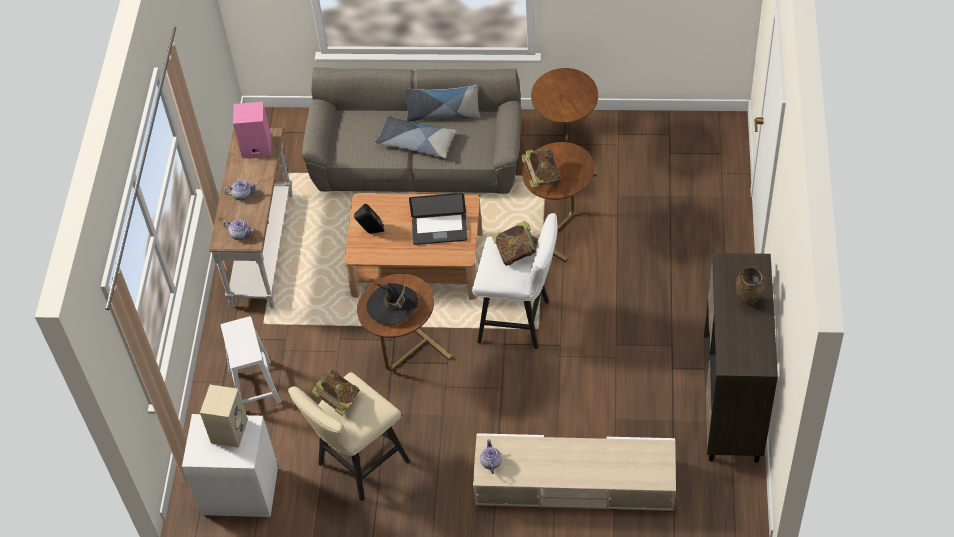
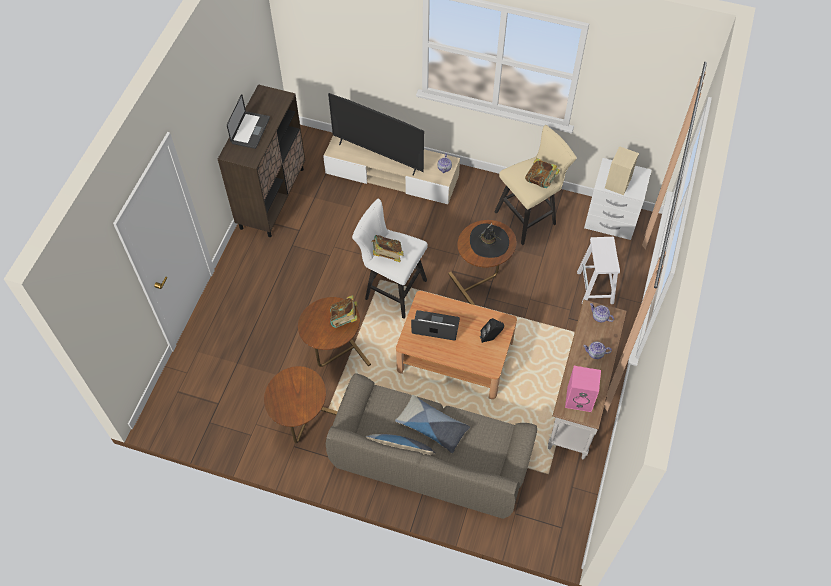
camera: 170 degrees left, 5 degrees up
(594, 458) = (378, 156): none -> television
(748, 302) = (250, 130): brown vase -> laptop

